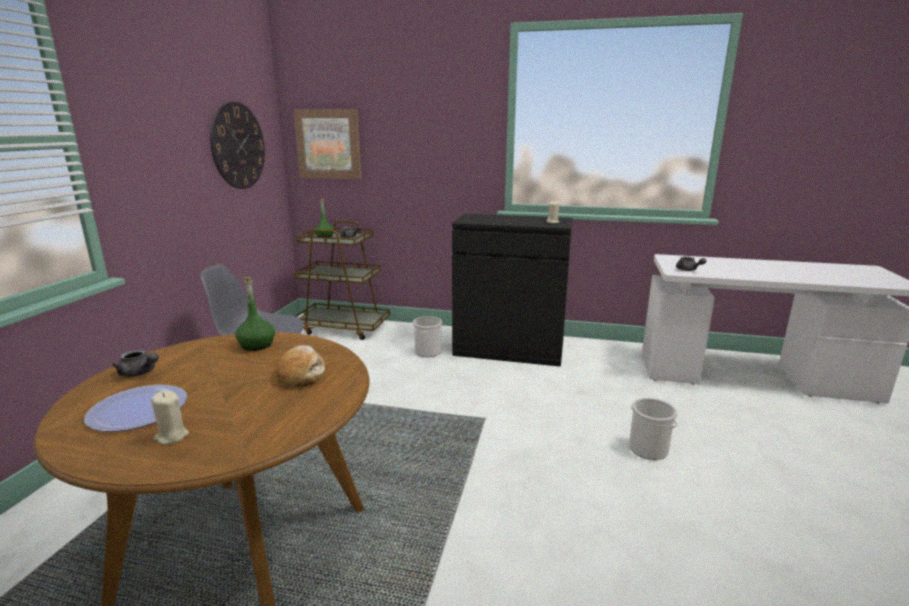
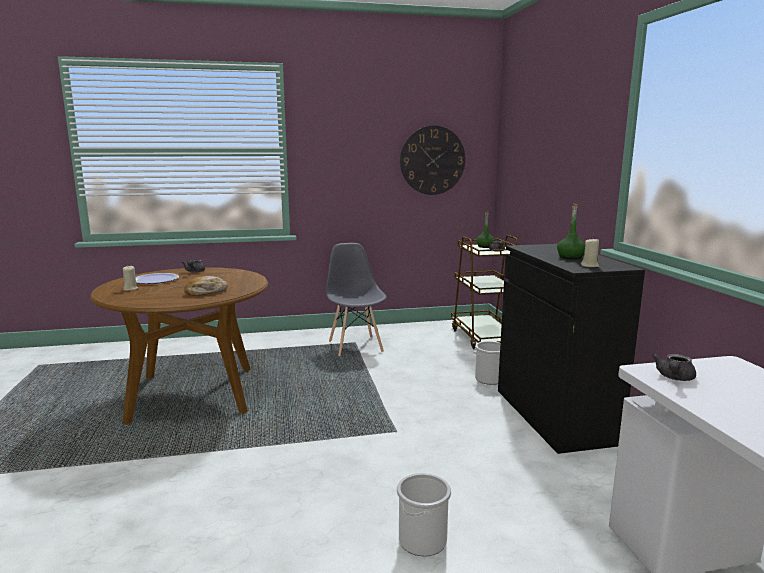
camera: 65 degrees right, 5 degrees down
(257, 345) = (241, 278): green bottle -> green bottle (570, 257)
(328, 144) = (515, 162): picture -> none

